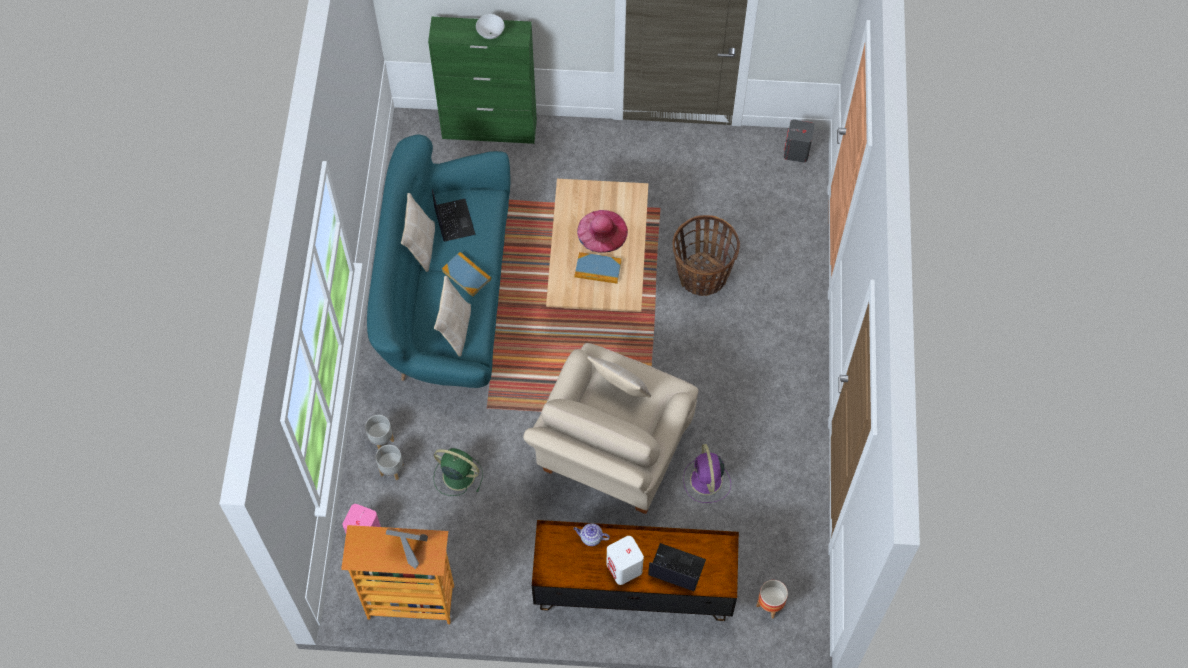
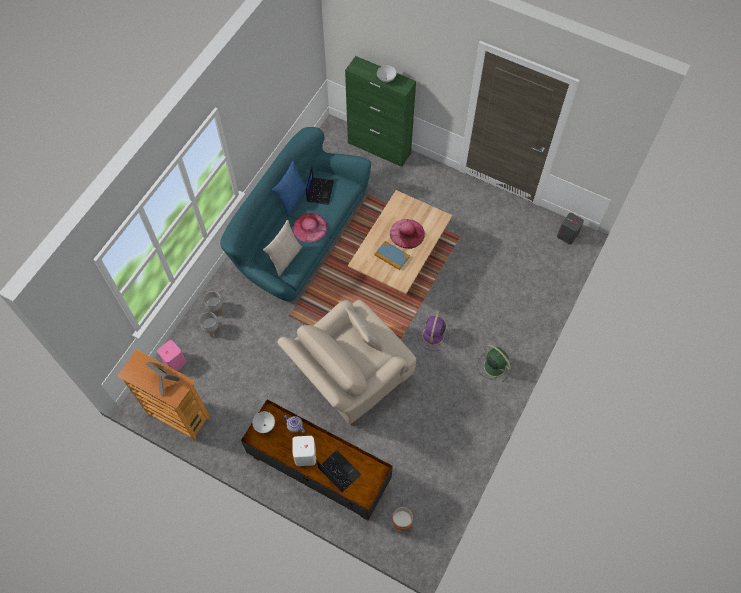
camera: 25 degrees right, 0 degrees up
(421, 246) = (292, 199): beige pillow -> blue pillow
(457, 475) = (248, 350): green fan -> green fan (493, 365)
(466, 275) = (310, 227): book -> pink hat
(552, 553) = (264, 425): none -> white bowl
(702, 276) = (466, 289): basket -> none
(706, 481) = (401, 422): purple fan -> purple fan (433, 336)

